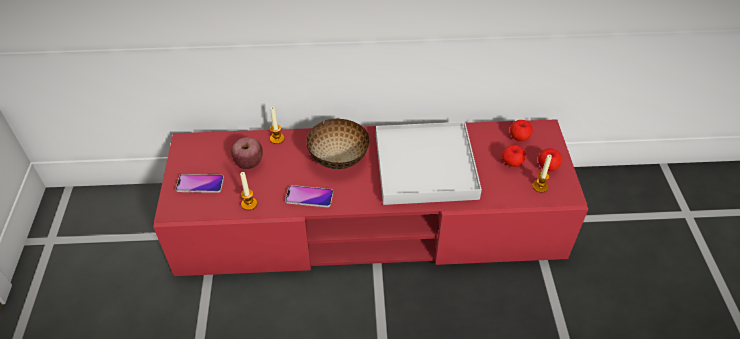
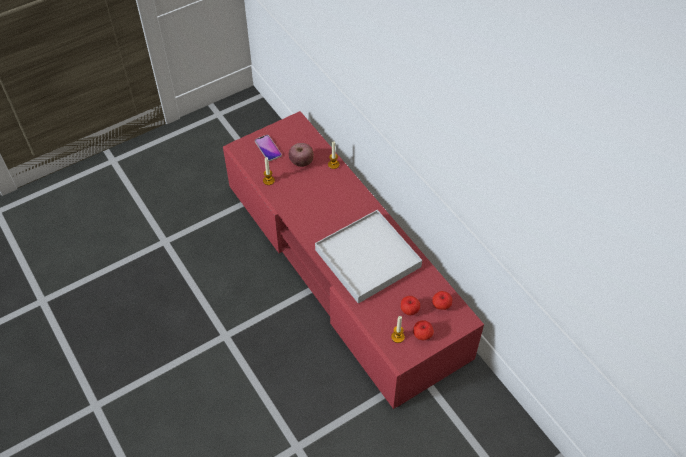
camera: 60 degrees right, 5 degrees up
(309, 197) = (295, 207): phone -> none
(339, 159) = (339, 207): bowl -> none

